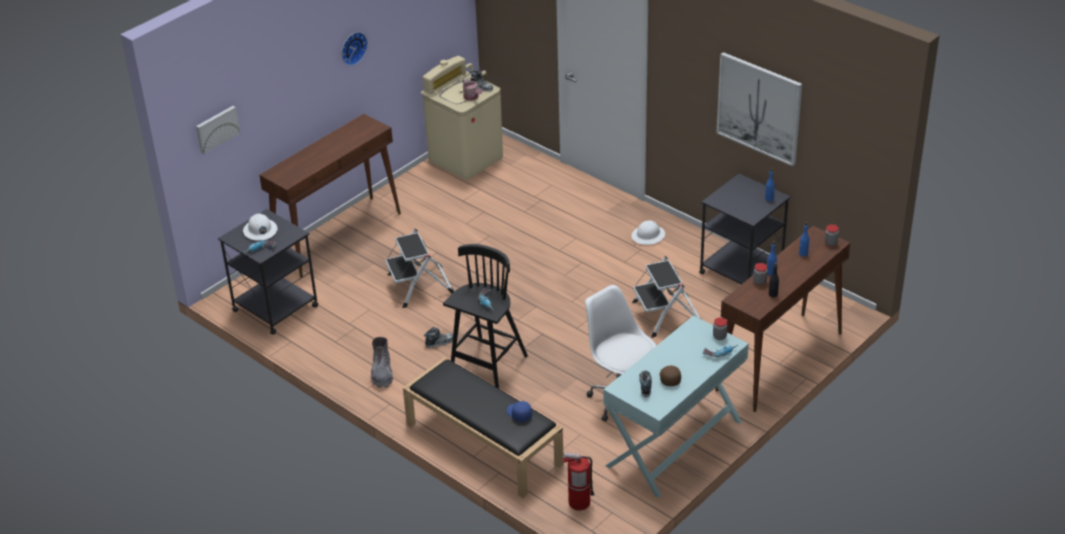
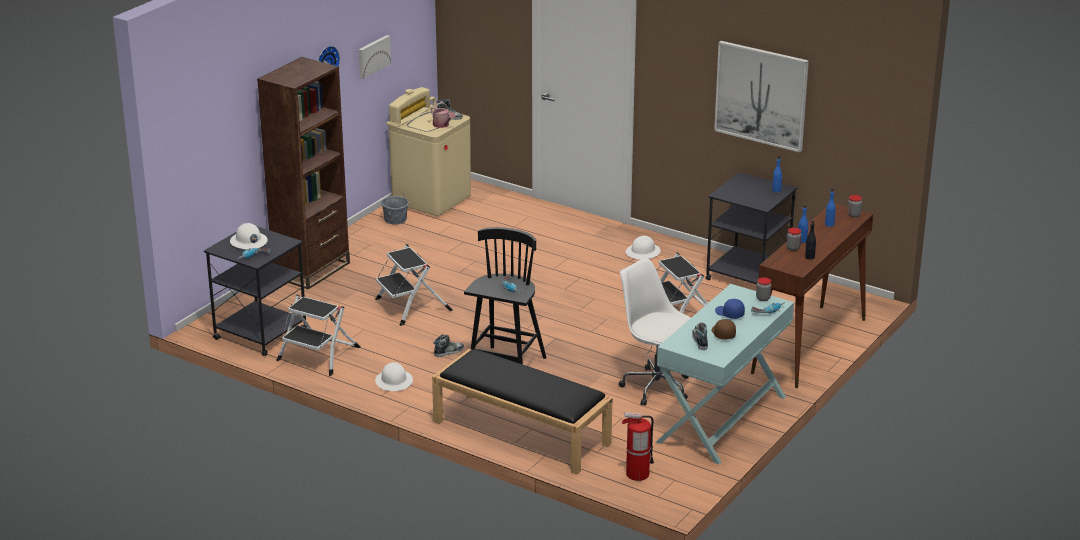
camera: 10 degrees left, 10 degrees down
(216, 129) = (199, 133): picture -> picture (373, 56)
(322, 337) = (319, 355): none -> step ladder
(338, 236) = (311, 270): brown console table -> brown bookcase
(382, 373) = (394, 381): grey boot -> white hard hat
(427, 181) = (395, 219): none -> grey bucket
(518, 414) = (564, 387): blue cap -> blue cap (729, 314)

